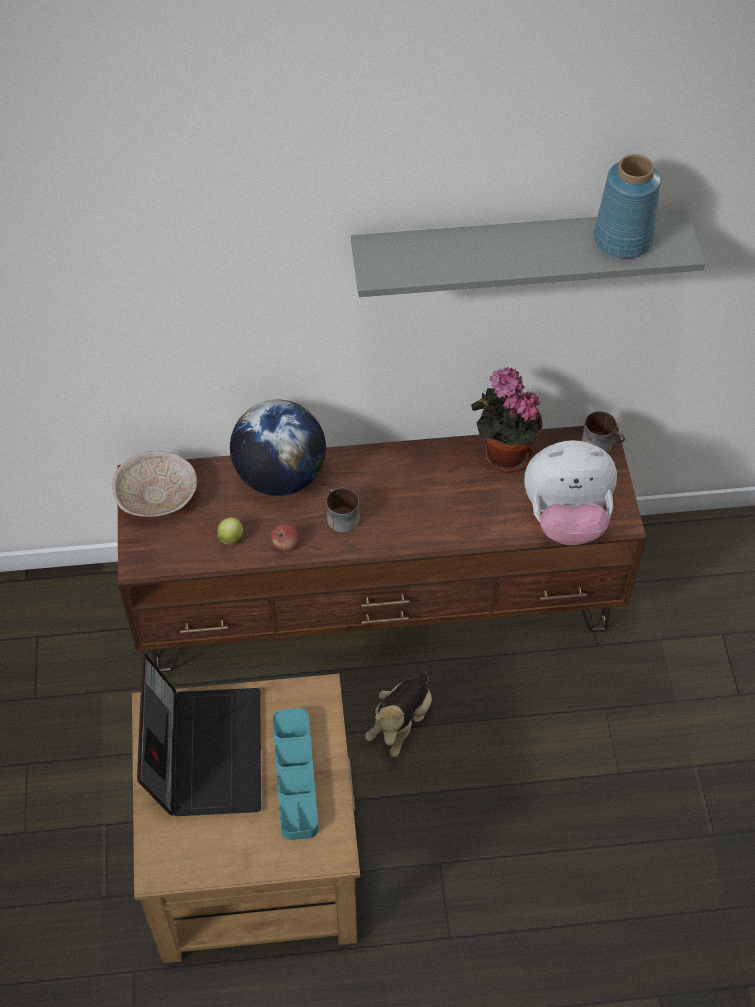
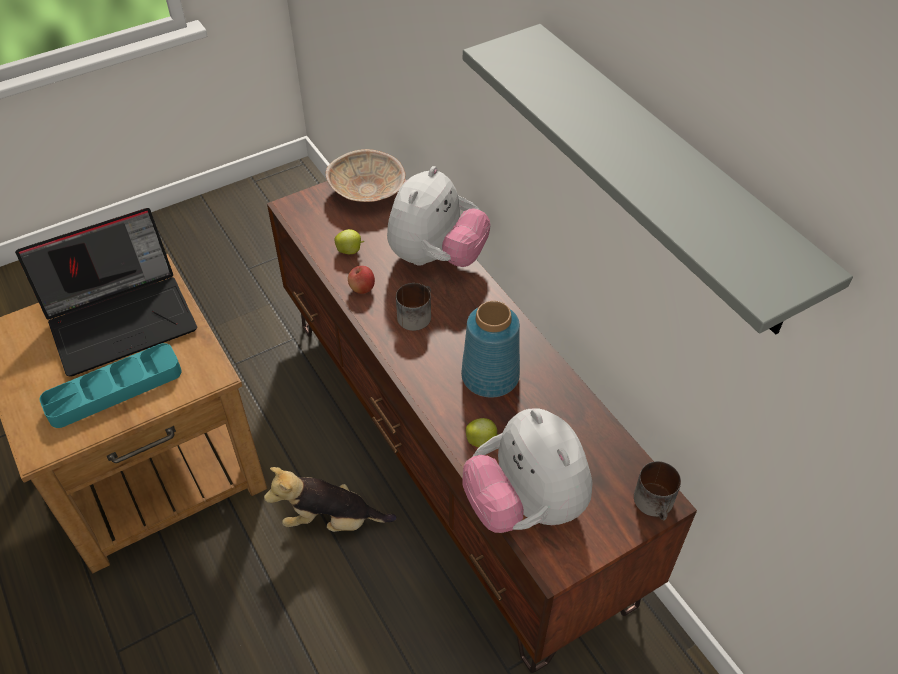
camera: 65 degrees right, 5 degrees down
(280, 476) = (436, 258): globe -> plush toy
(496, 522) = (482, 441): none -> apple
(503, 454) = (575, 416): potted plant -> none
(623, 240) = (729, 227): blue vase -> blue vase (490, 377)

